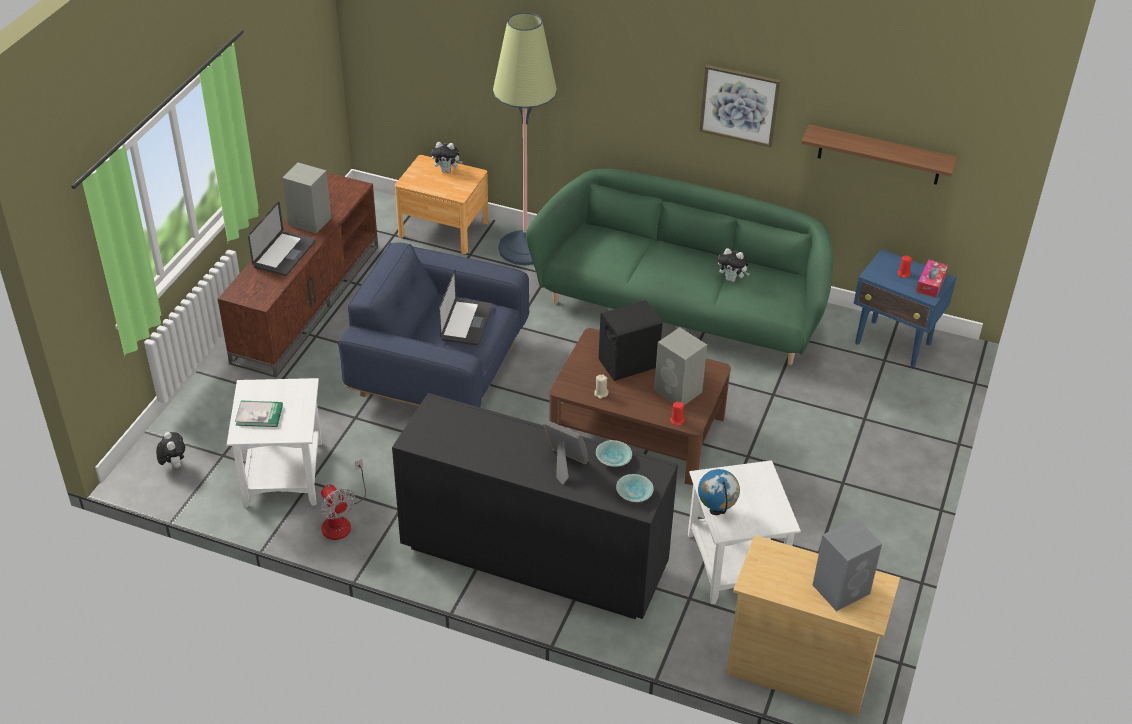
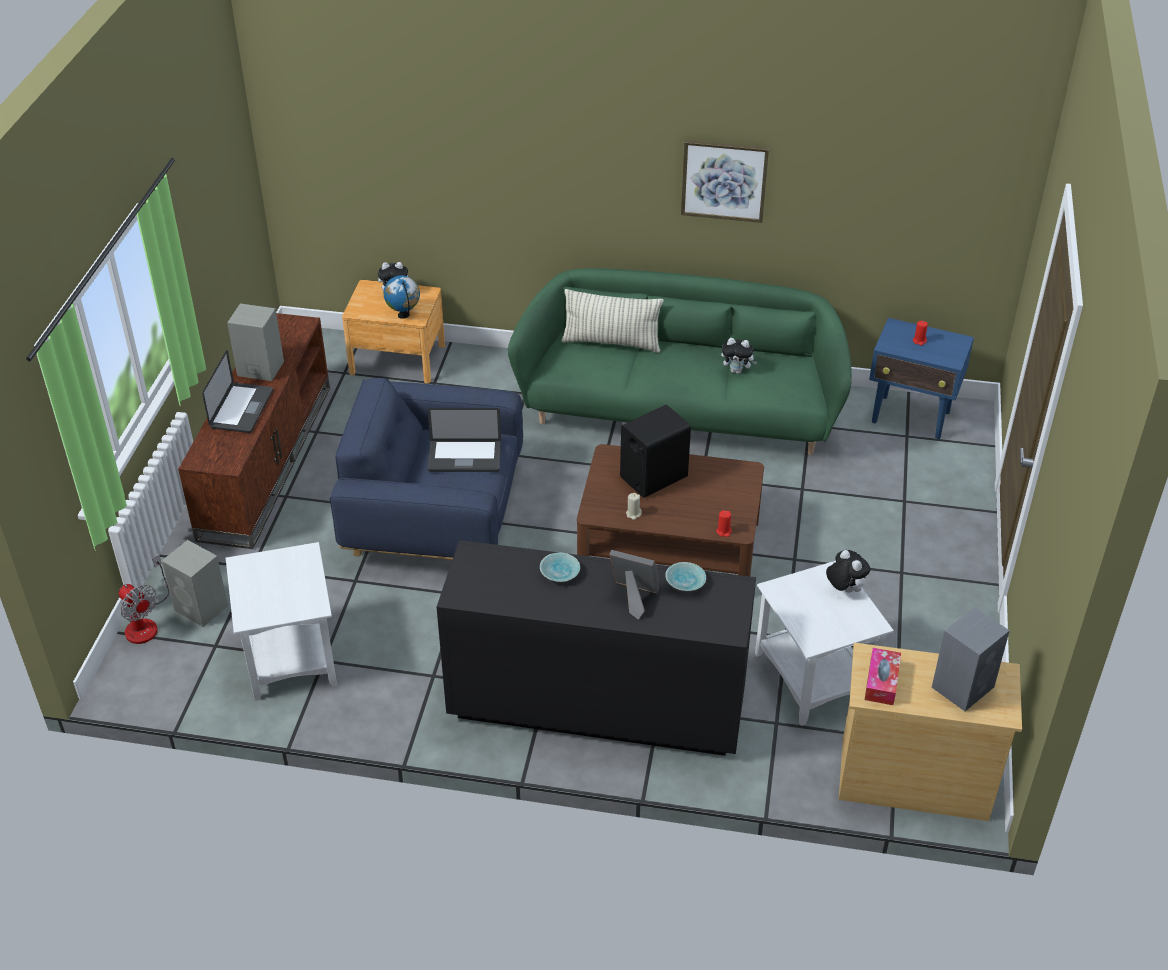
camera: 10 degrees left, 0 degrees up
(174, 464) = (161, 665): plush toy -> plush toy (844, 589)
(259, 415) = (262, 593): book -> none
(341, 520) = (370, 698): fan -> fan (145, 622)
(466, 323) = (464, 457): laptop -> laptop turned 90 degrees clockwise
(525, 248) = (493, 368): floor lamp -> none
(625, 239) = (611, 342): none -> pillow
(635, 492) = (719, 616): turquoise bowl -> turquoise bowl (560, 572)
(679, 391) = (716, 499): grey speaker -> grey speaker (202, 608)
(716, 510) = (798, 622): globe -> globe (404, 315)
(879, 155) = (881, 216): shelf -> none
(931, 283) = (950, 347): tissue box -> tissue box (881, 682)

